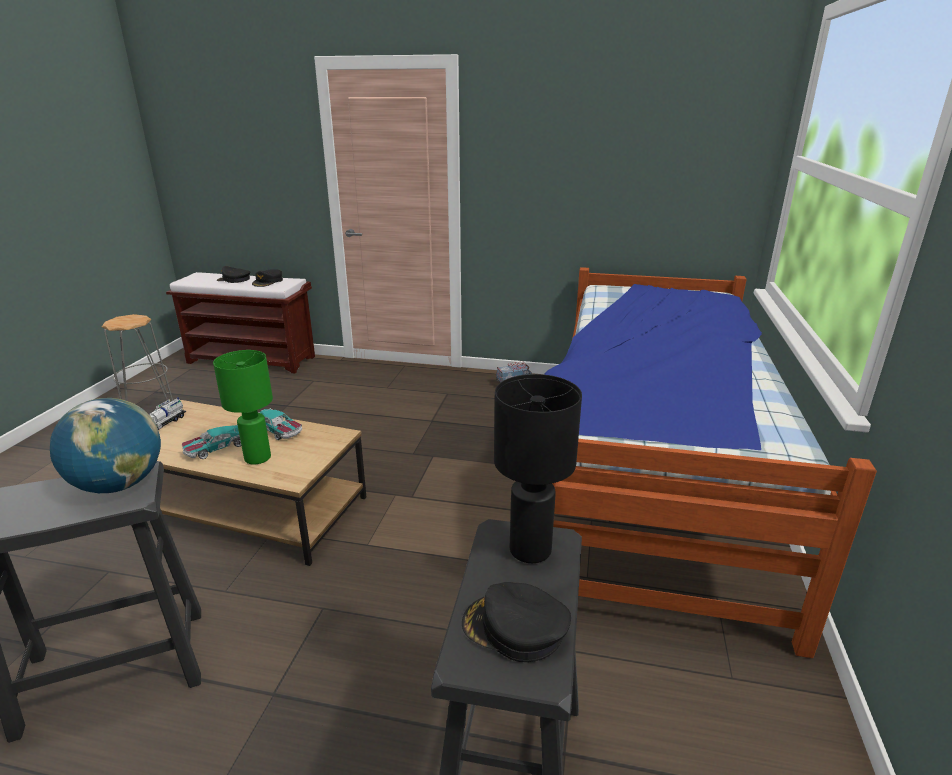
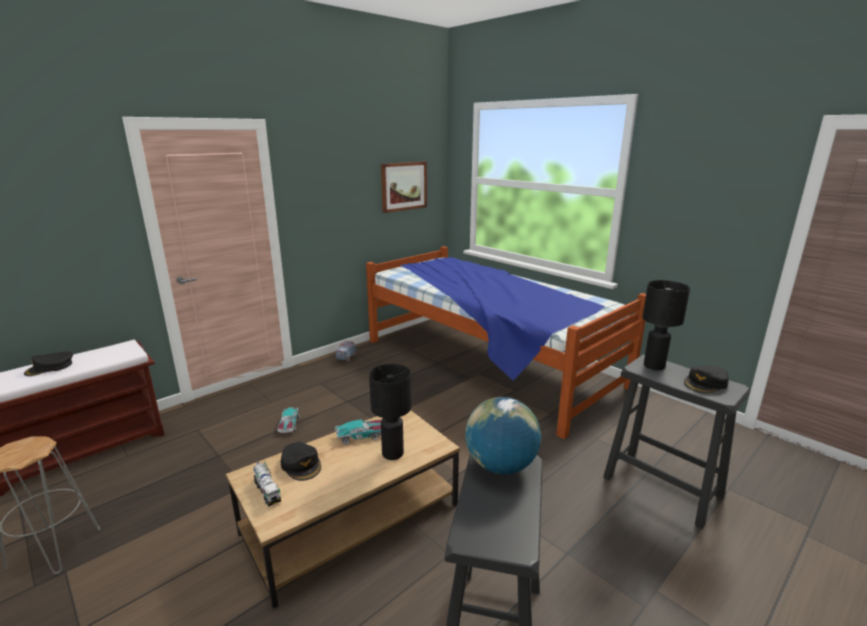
camera: 55 degrees left, 5 degrees down
(215, 448) = (351, 470): toy car -> toy car (288, 424)
(257, 458) = (392, 454): green table lamp -> black table lamp
(268, 282) = (101, 354): black cap -> black cap (301, 465)
(674, 162) = (404, 186): none -> picture

